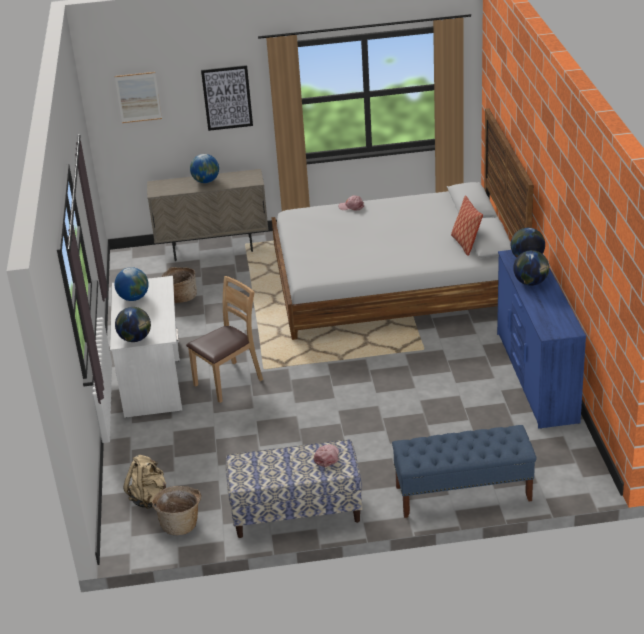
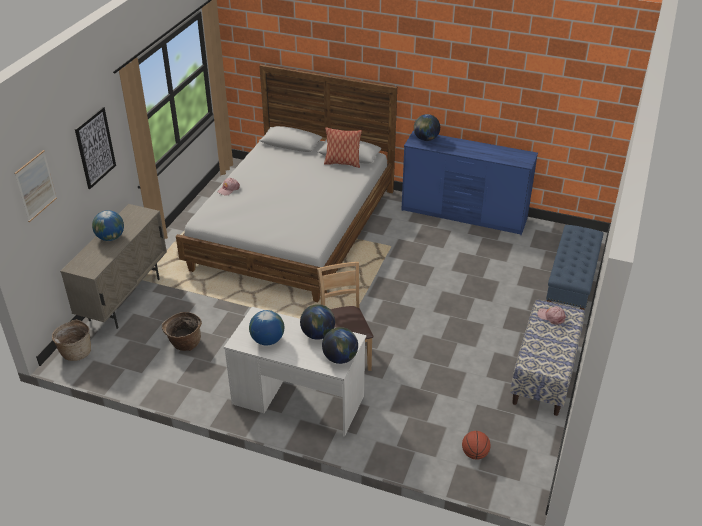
camera: 65 degrees left, 5 degrees up
(149, 498) = (475, 454): beige backpack -> basketball
(180, 524) = (521, 444): basket -> basket (76, 352)
(531, 282) = (457, 148): globe -> globe (318, 334)

